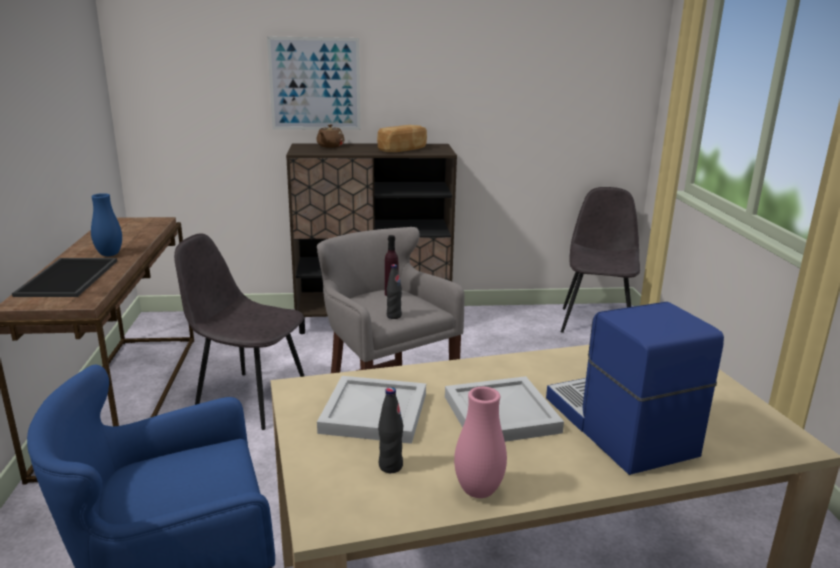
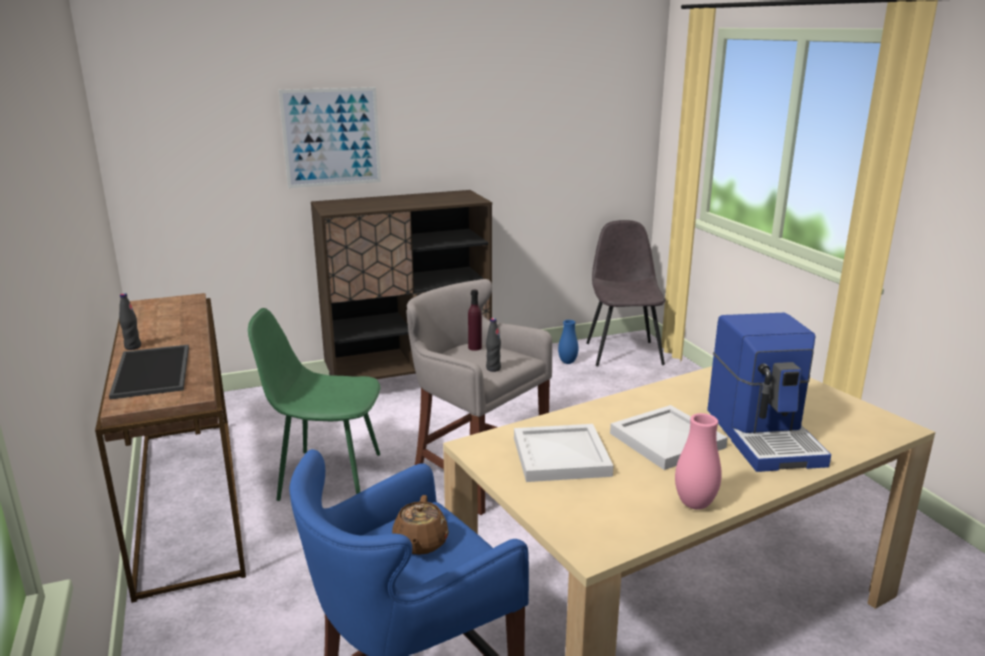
camera: 15 degrees left, 0 degrees up
(109, 254) = (173, 341): blue vase -> blue vase (567, 362)
(250, 399) = (327, 476): grey chair -> green chair
(330, 146) = (355, 202): brown teapot -> brown teapot (420, 543)
(390, 466) = (610, 497): black bottle -> black bottle (133, 347)
(403, 150) = (434, 200): bread -> none
(617, 427) = (764, 436): coffee machine -> coffee machine turned 150 degrees counterclockwise

